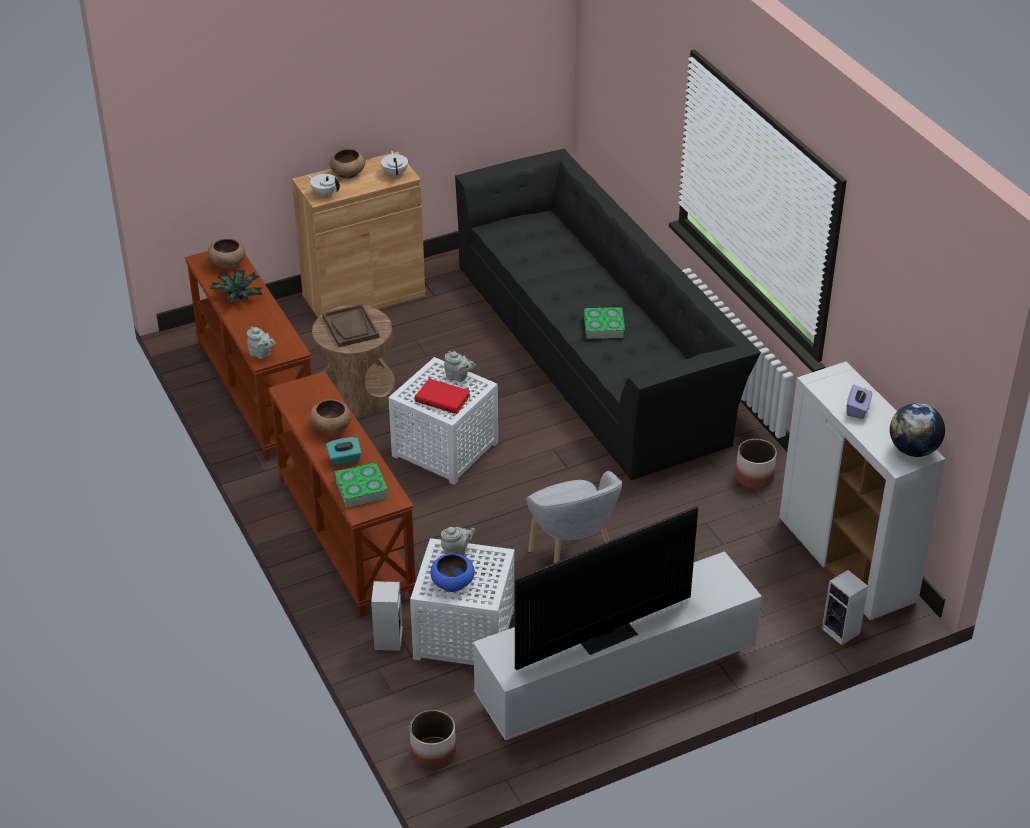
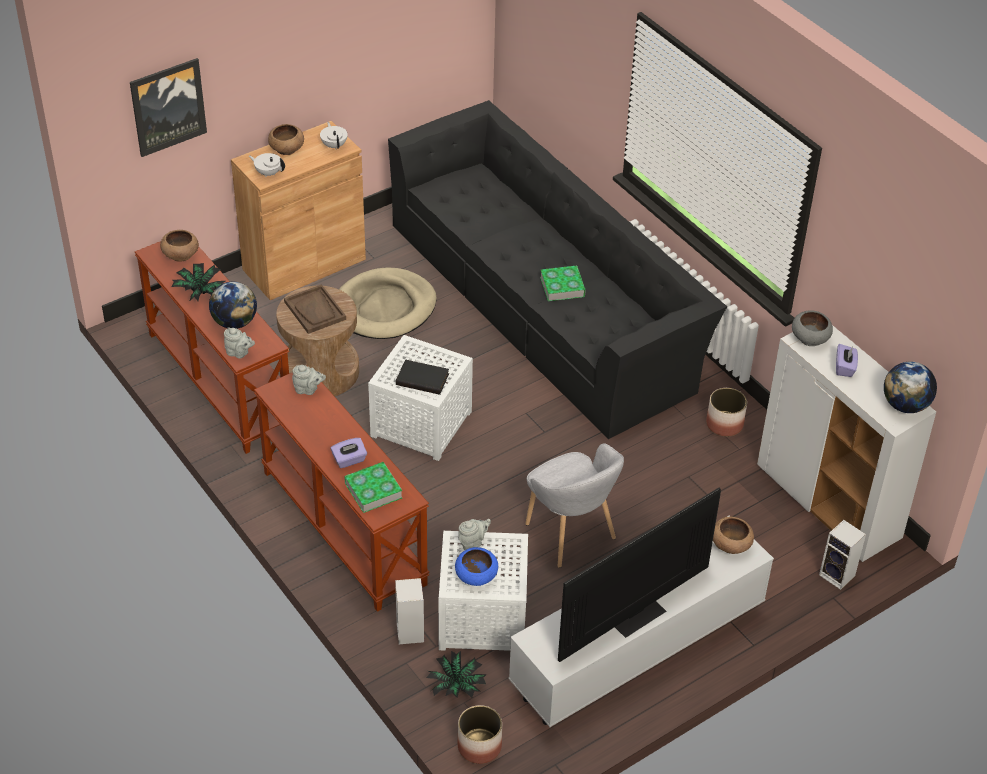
camera: 10 degrees left, 5 degrees up
(228, 117) = (168, 106): none -> picture
(264, 327) = (235, 322): none -> globe
(331, 427) = (328, 426): brown bowl -> brown bowl (731, 544)
(344, 459) = (349, 460): turquoise tissue box -> purple tissue box
(423, 695) = (456, 686): none -> potted plant
(433, 341) = (384, 308): none -> beige dog bed
(443, 398) = (423, 379): red book -> black book
(458, 377) = (432, 355): grey teapot -> grey teapot (308, 390)
(828, 379) = (810, 338): none -> grey bowl

